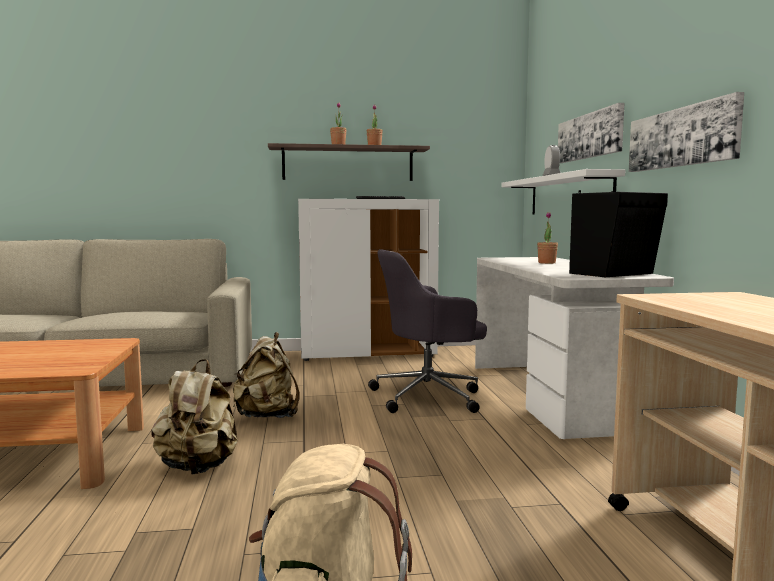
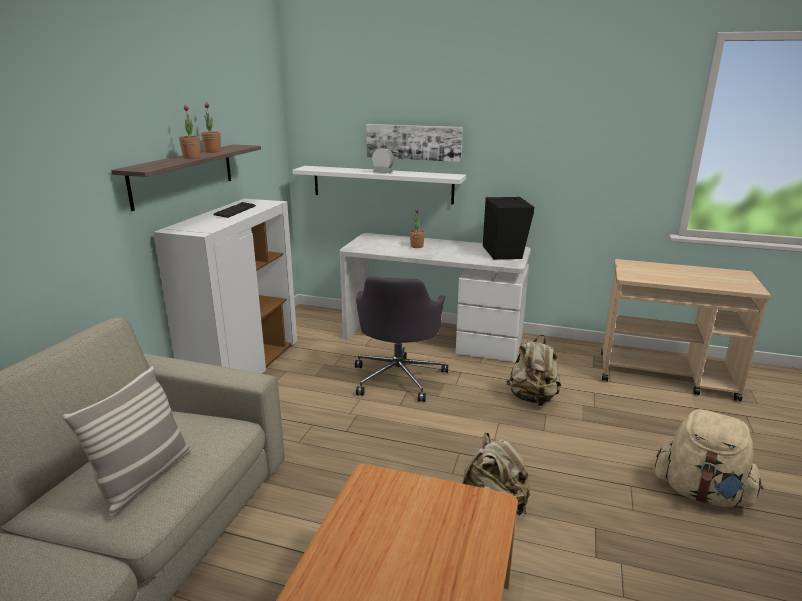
camera: 65 degrees left, 15 degrees up
(114, 313) = (144, 478): none -> pillow
(267, 416) = (388, 460): beige backpack -> beige backpack (532, 398)
(682, 137) = (530, 163): picture -> none

